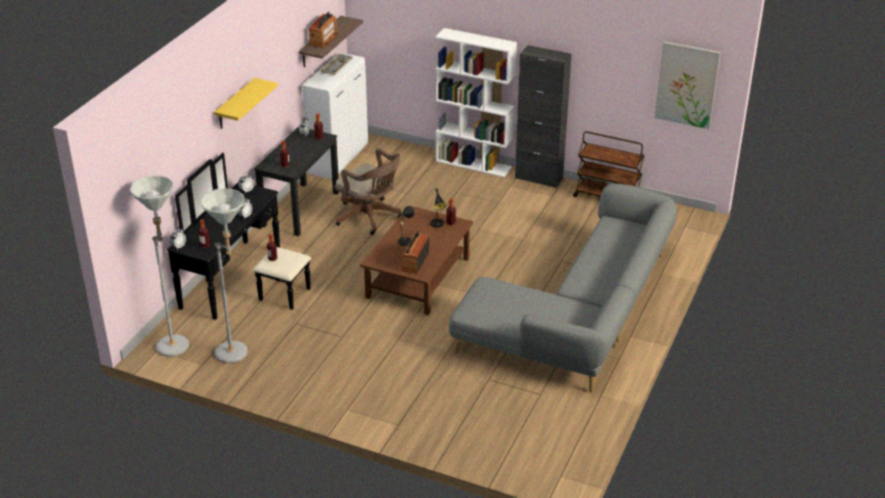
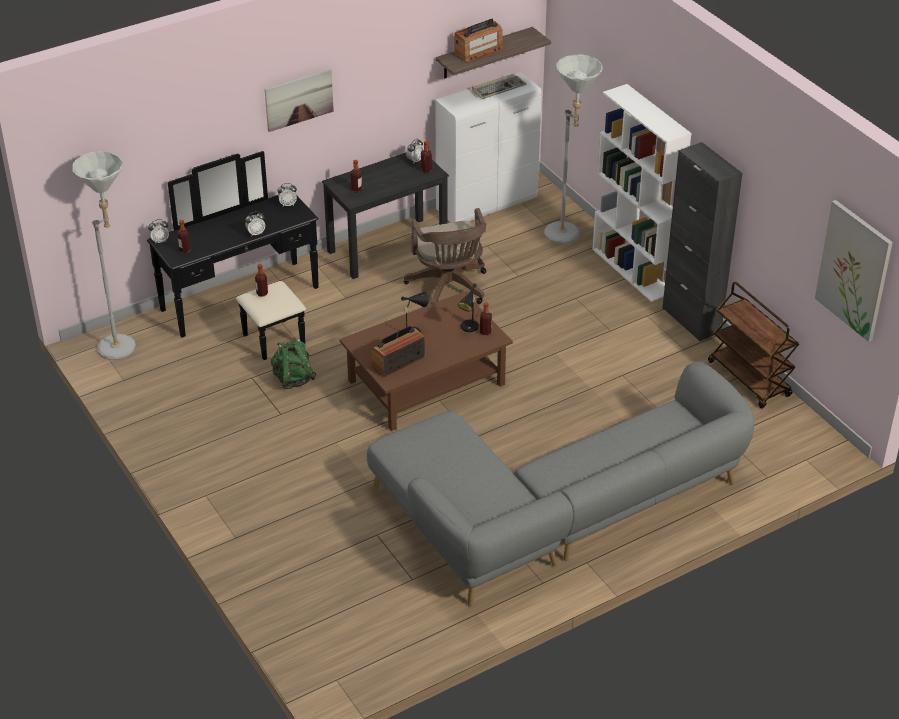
camera: 35 degrees right, 5 degrees up
(235, 104) = (299, 99): yellow shelf -> picture
(238, 354) = (166, 384): grey floor lamp -> grey floor lamp (567, 237)
(326, 312) = (293, 379): none -> green backpack

